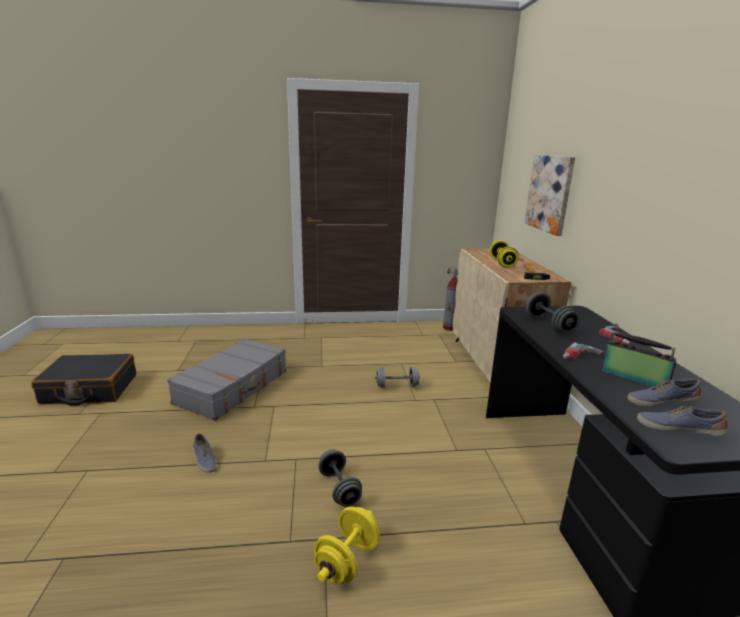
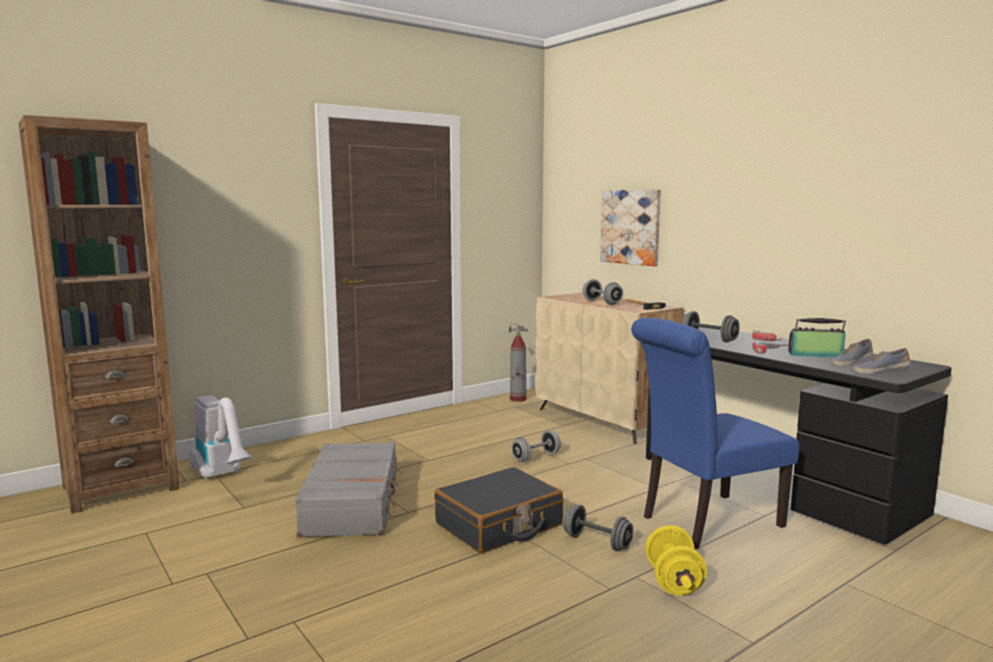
camera: 30 degrees left, 10 degrees down
(90, 389) = (139, 558): black suitcase -> black suitcase (499, 525)
(145, 336) = (120, 487): none -> brown bookcase
(198, 343) = (222, 476): none -> vacuum cleaner
(204, 460) = (427, 567): shoe -> none
(455, 506) = (705, 522): none -> blue chair
(502, 263) = (602, 302): yellow dumbbell -> grey dumbbell

